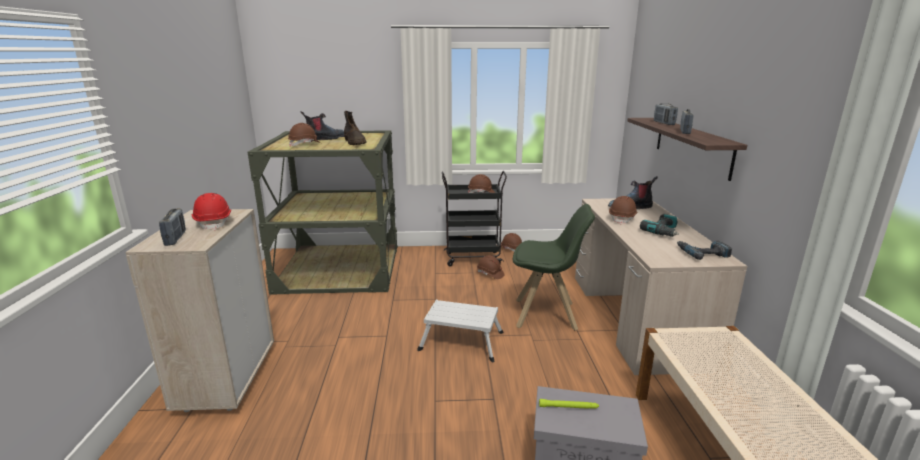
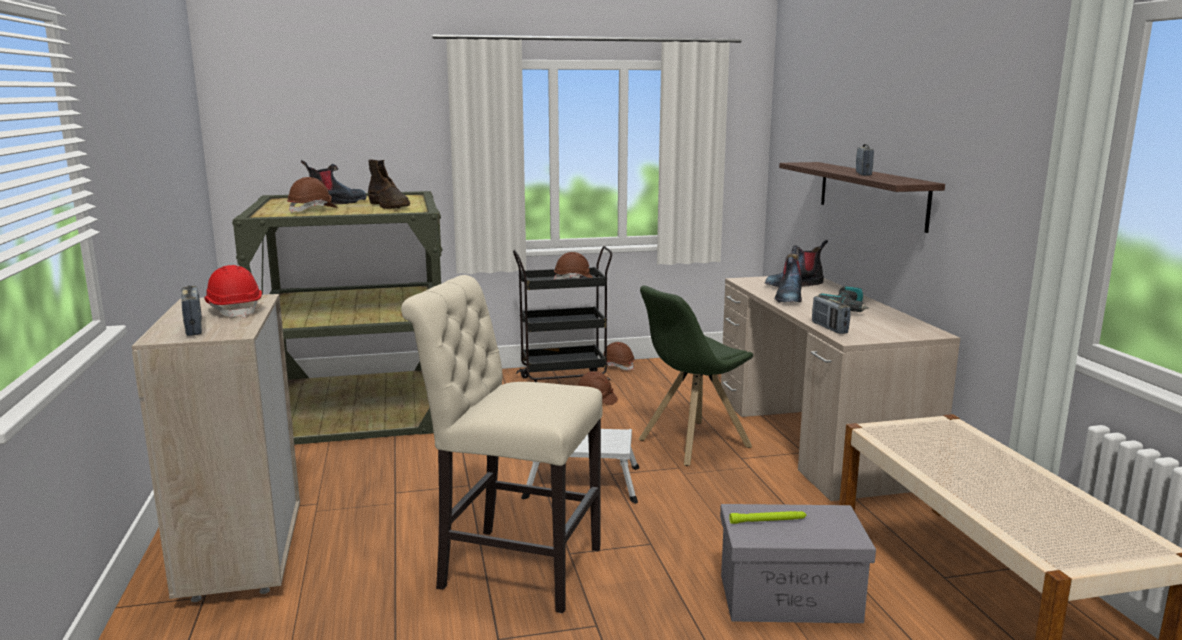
camera: 10 degrees left, 5 degrees down
(393, 407) = (512, 566): none -> beige stool
(546, 315) = (693, 443): green chair -> green chair turned 150 degrees clockwise
(622, 218) = (789, 297): brown hard hat -> boot
(663, 123) = (831, 167): radio -> radio (829, 328)
(702, 253) = (903, 328): power drill -> none

